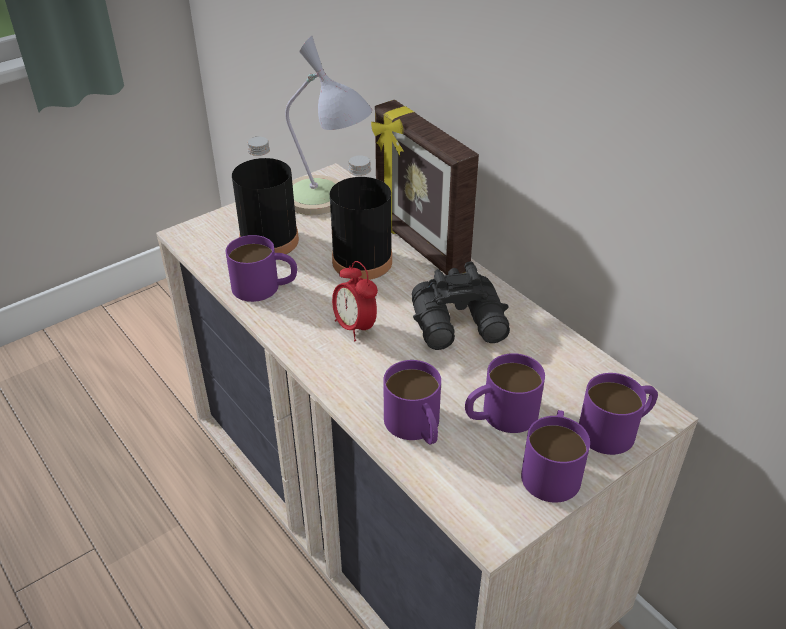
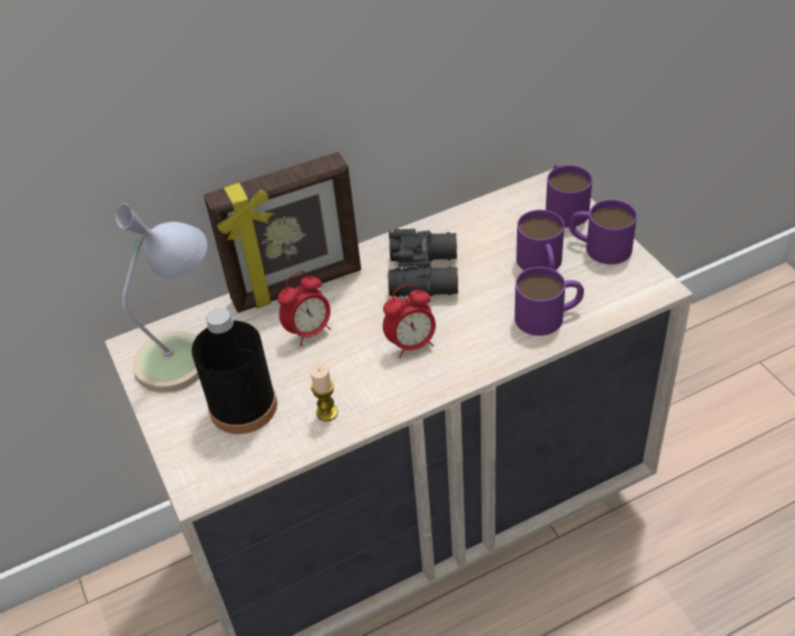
camera: 75 degrees left, 5 degrees up
(265, 287) = (327, 412): purple mug -> candle
(362, 261) = (309, 331): black bottle -> alarm clock

